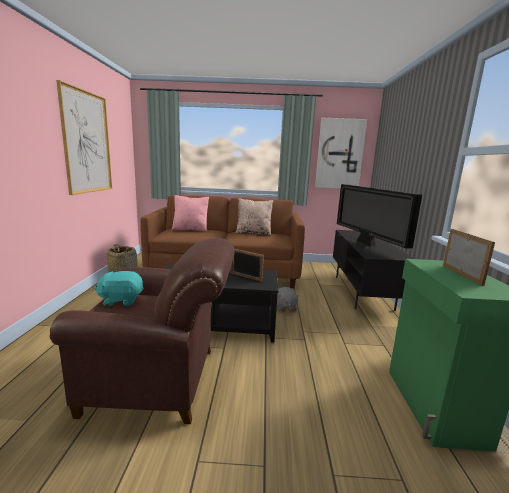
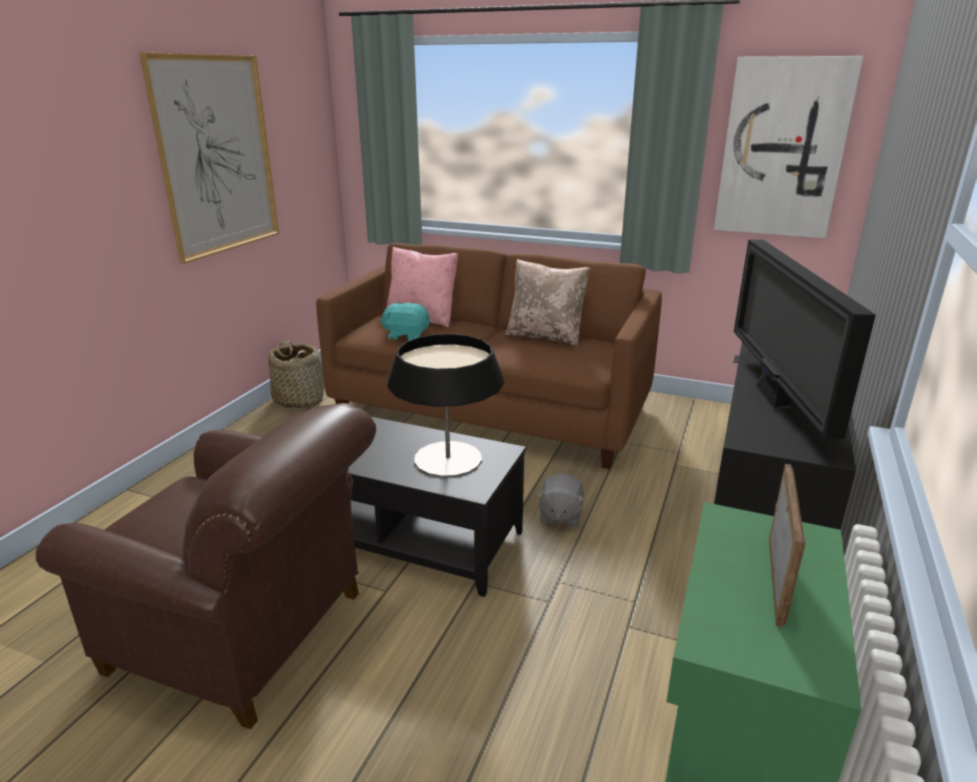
camera: 20 degrees right, 10 degrees up
(121, 300) = (188, 495): turquoise plush toy -> turquoise plush toy (406, 336)
(245, 277) = (448, 459): picture frame -> table lamp

